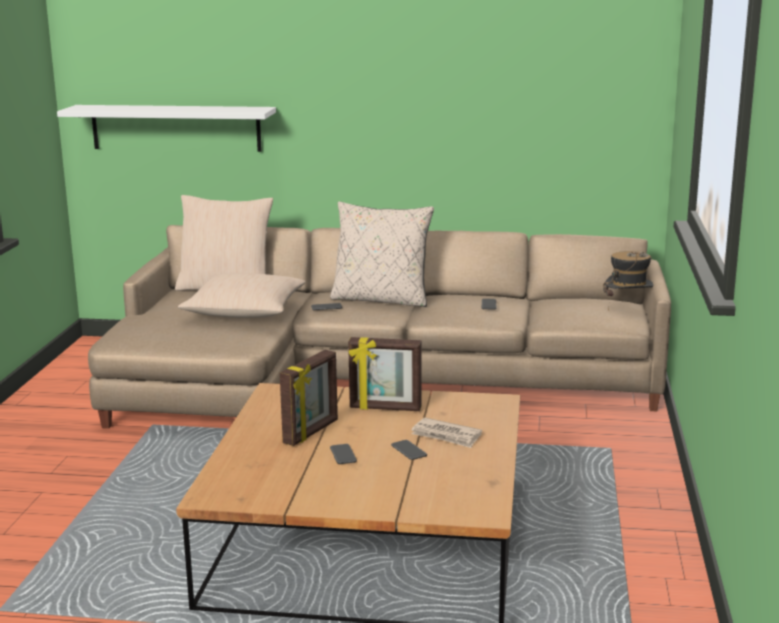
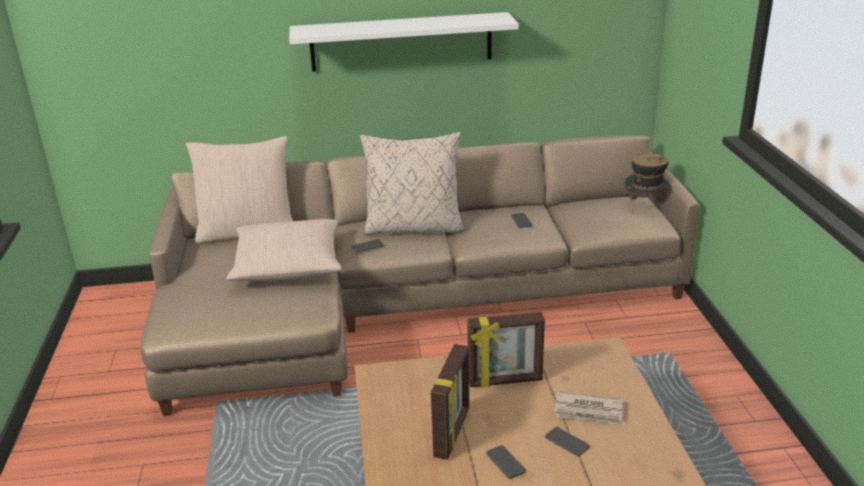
camera: 15 degrees left, 10 degrees up
(176, 128) = (162, 67): white shelf -> white shelf (401, 42)

